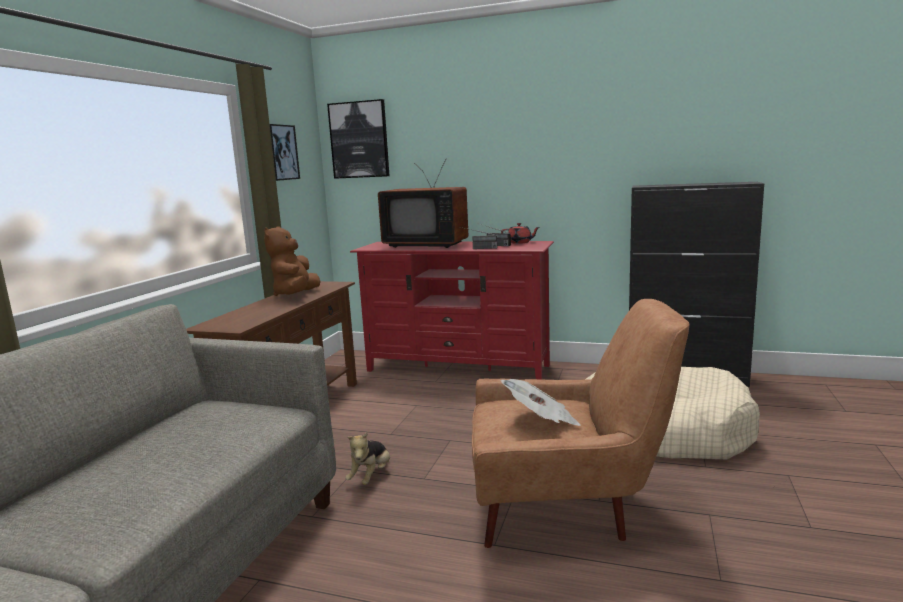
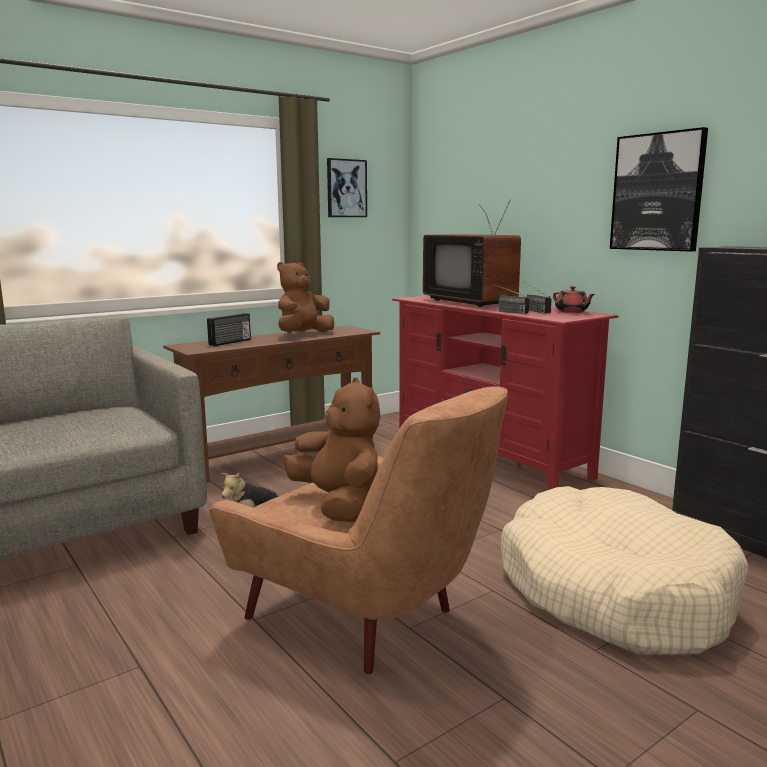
camera: 35 degrees right, 0 degrees up
(248, 314) = (230, 342): none -> radio
(359, 140) = (441, 177): picture -> picture (657, 192)
(541, 421) = (338, 504): newspaper -> brown plush toy

